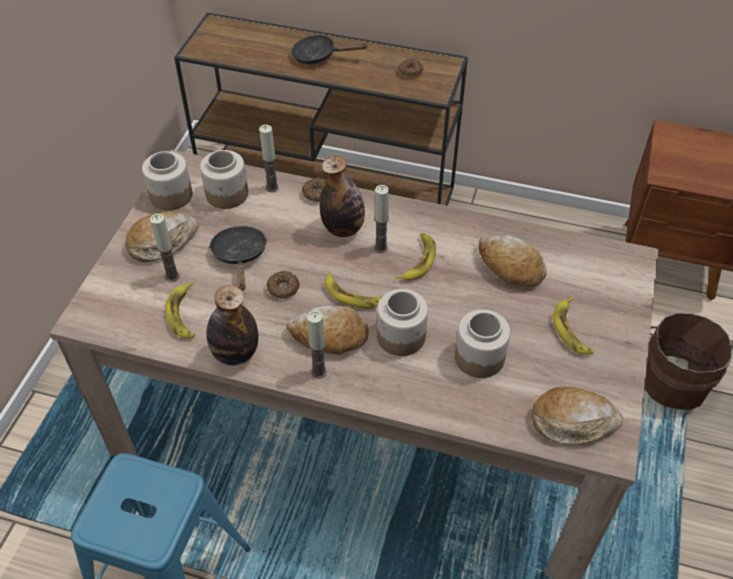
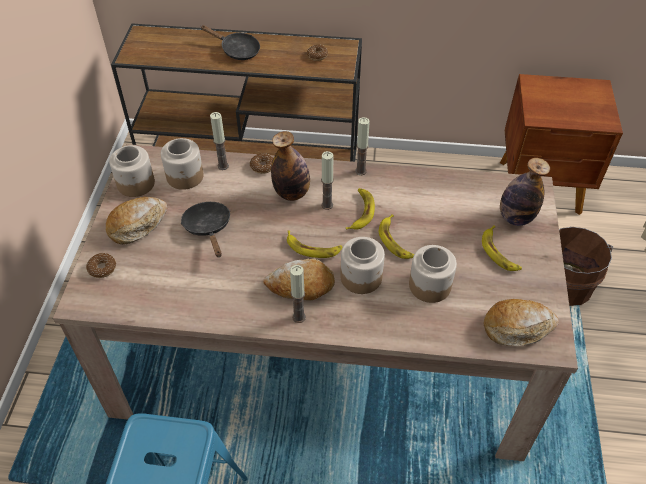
camera: 10 degrees left, 0 degrees up
(172, 276) = (152, 253): candle -> candle (360, 171)
(184, 314) = (170, 285): banana -> banana (395, 241)
(235, 353) = (223, 312): bottle -> bottle (515, 218)
(283, 288) = (252, 250): donut -> donut (102, 268)
(319, 56) = (237, 50): black frying pan -> black frying pan turned 150 degrees counterclockwise
(509, 267) = (437, 207): bread -> none

